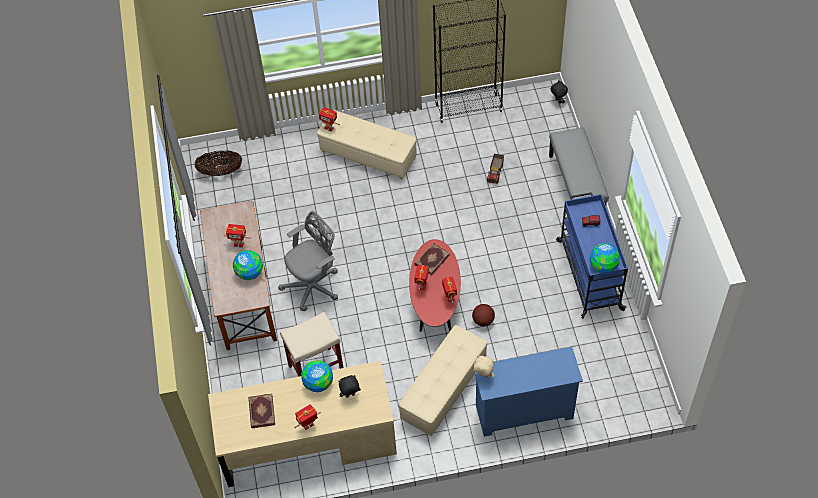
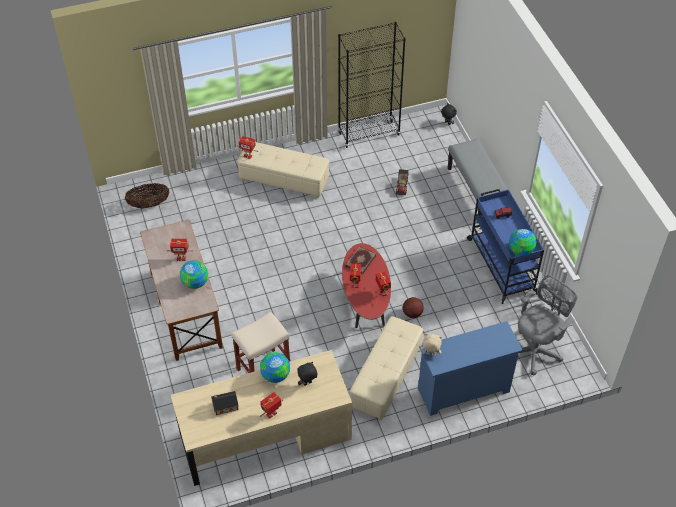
camera: 10 degrees left, 5 degrees down
(261, 411) = (224, 406): book -> toy house
(314, 285) = (250, 296): grey office chair -> grey office chair (535, 350)

